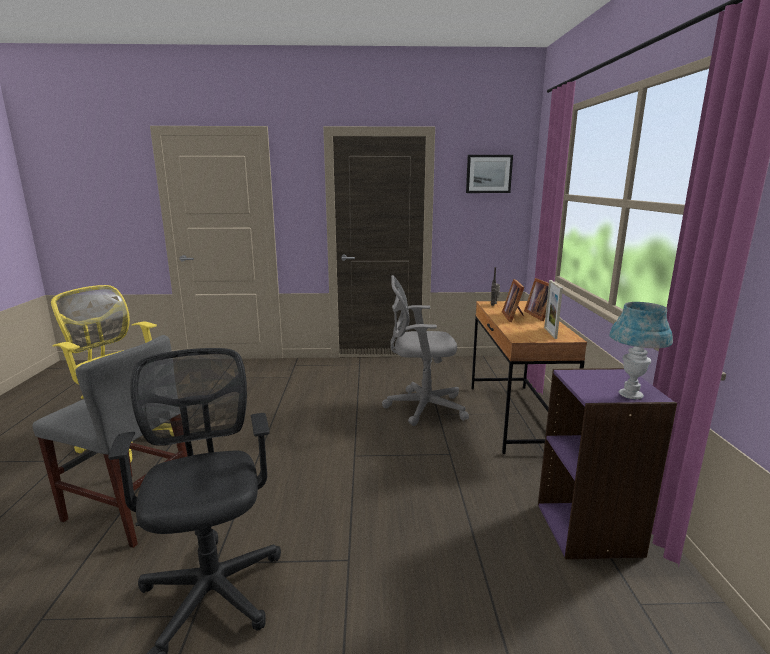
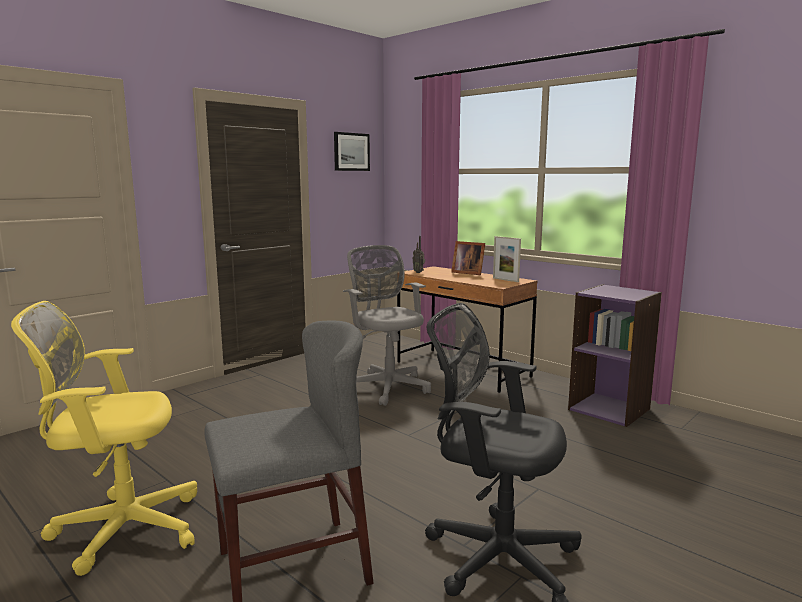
camera: 45 degrees left, 5 degrees down
(421, 407) = (387, 386): grey office chair -> grey office chair turned 105 degrees clockwise
(514, 316) = (455, 276): picture frame -> none
(630, 395) = (639, 293): blue table lamp -> none

